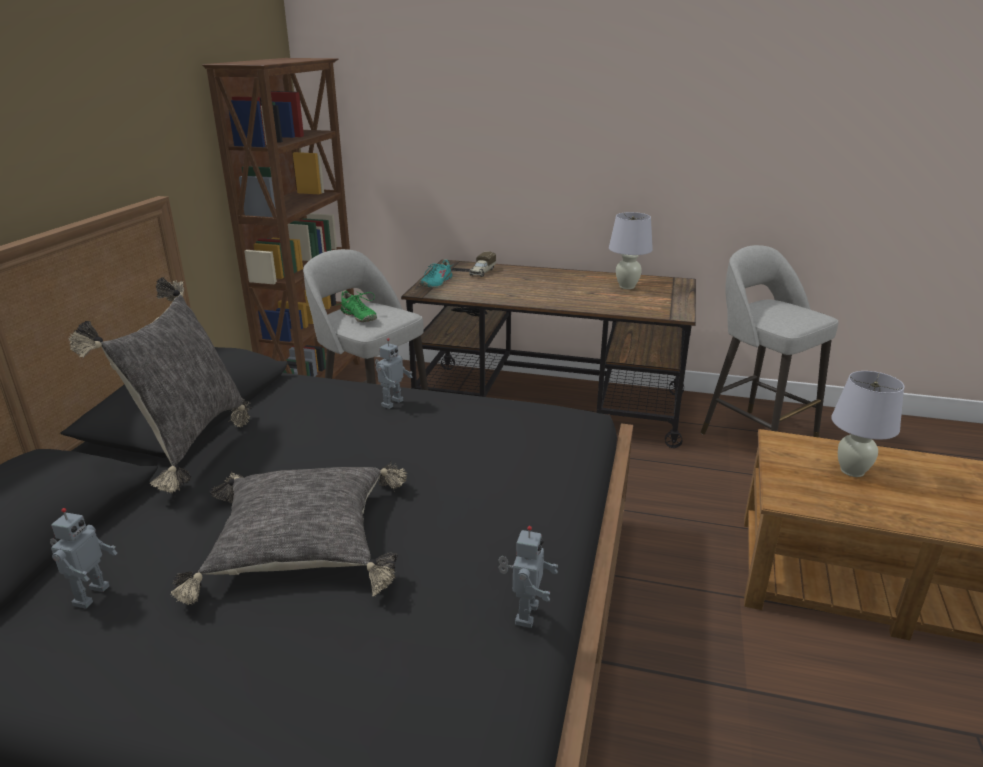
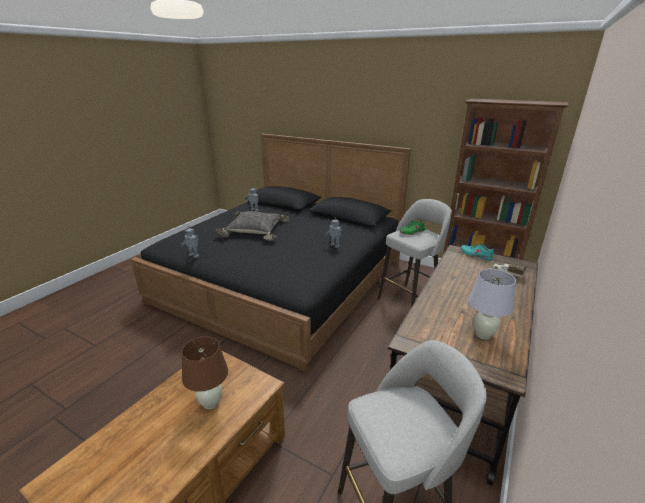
camera: 105 degrees right, 0 degrees up
(188, 453) = (315, 216): pillow -> none
(852, 471) = (210, 403): white table lamp -> brown table lamp

